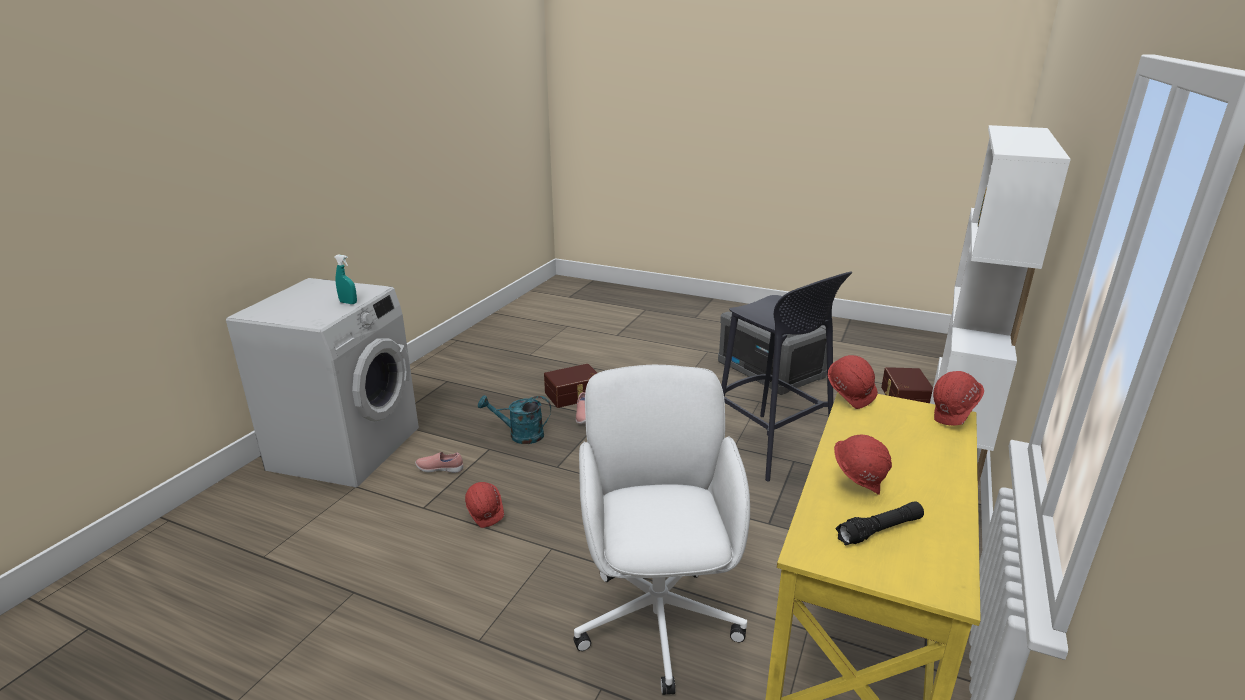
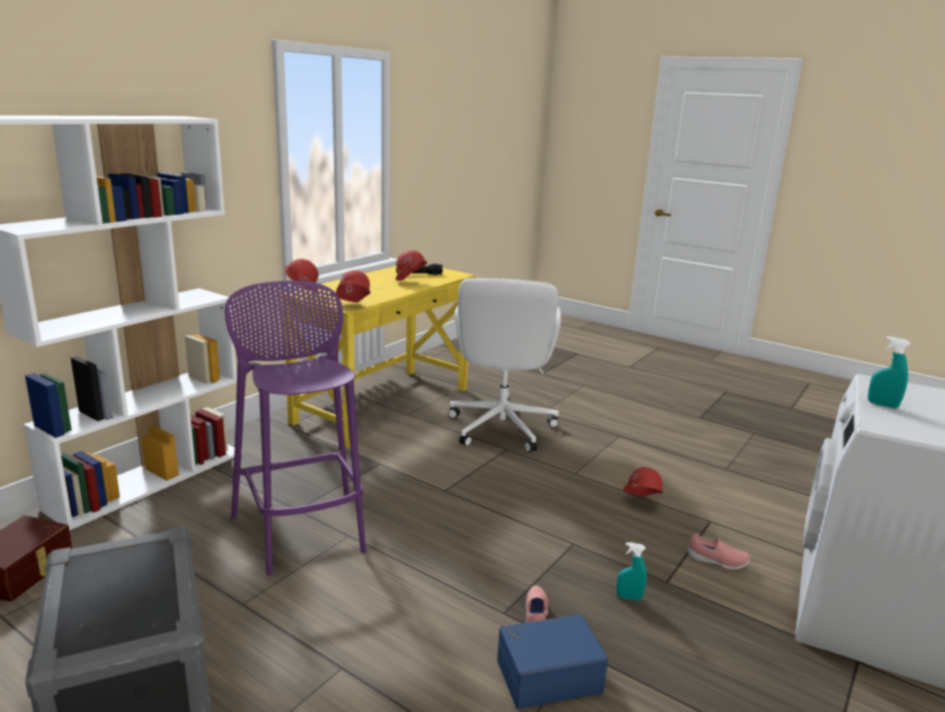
camera: 170 degrees left, 5 degrees down
(520, 435) = (629, 597): turquoise watering can -> turquoise spray bottle
(574, 395) = (548, 674): brown storage box -> blue storage box
(771, 446) = (303, 530): grey stool -> purple stool

